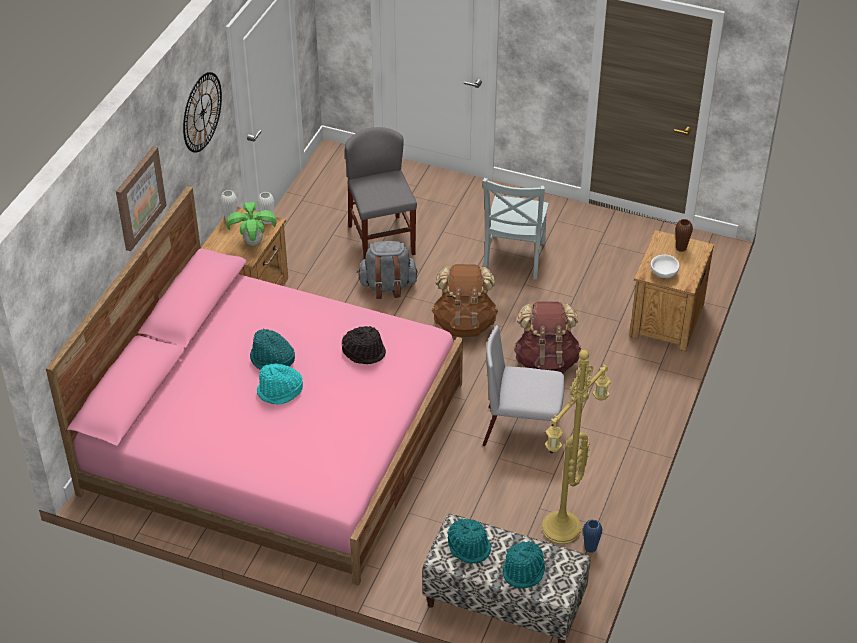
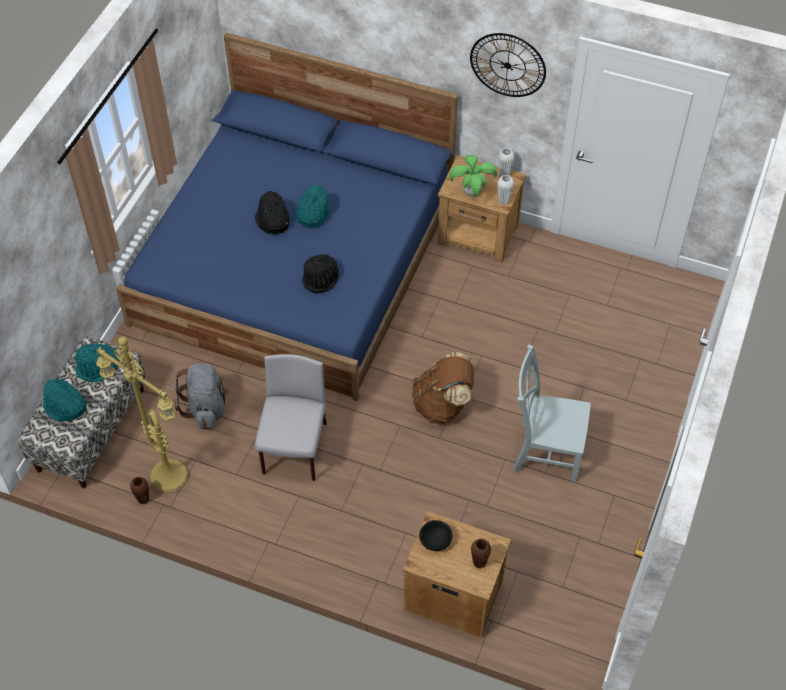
camera: 90 degrees right, 10 degrees up
(139, 198) = (386, 39): picture -> none
(274, 437) = (295, 263): pink bed -> blue bed
(280, 391) = (272, 221): turquoise hat -> black hat
(381, 240) = (564, 334): grey chair -> none
(387, 286) = (494, 340): grey backpack -> grey backpack (206, 408)
(546, 361) = (388, 474): brown backpack -> none
(590, 548) = (143, 499): blue vase -> brown vase
(663, 273) = (435, 540): white bowl -> black bowl

